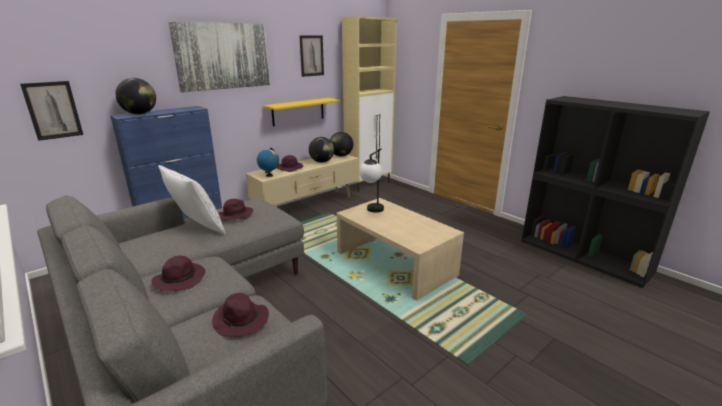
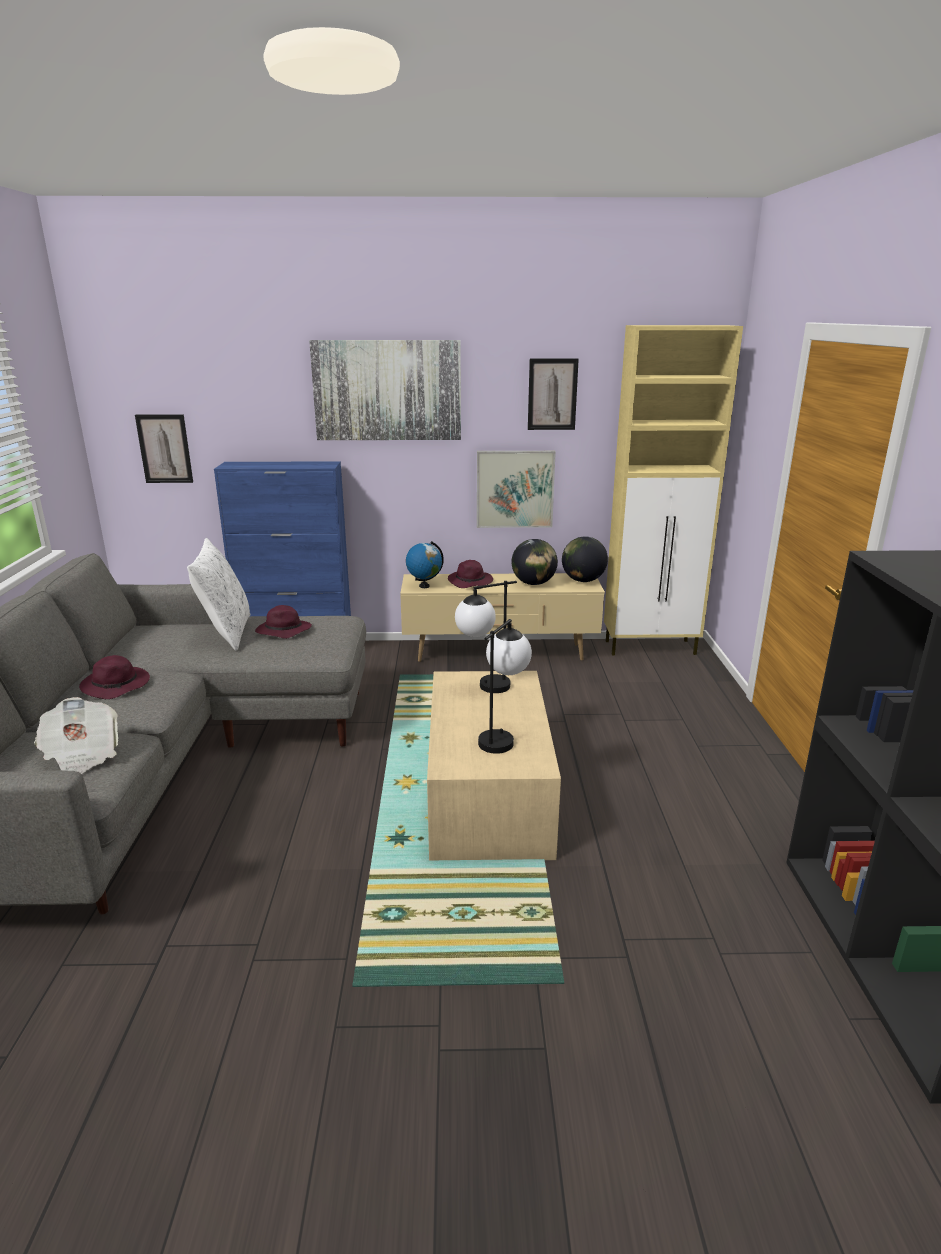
camera: 40 degrees right, 0 degrees up
(140, 114) = (250, 465): globe -> none
(241, 321) = (82, 754): purple hat -> newspaper
(298, 111) = (515, 489): yellow shelf -> picture
(416, 226) = (502, 737): none -> table lamp

